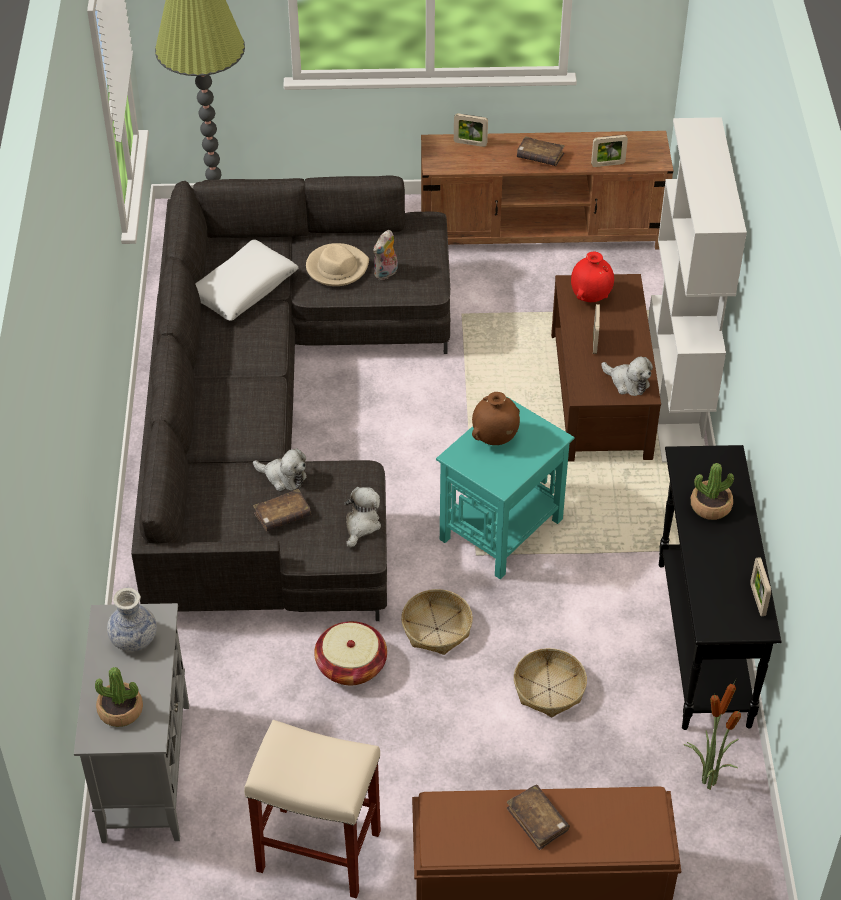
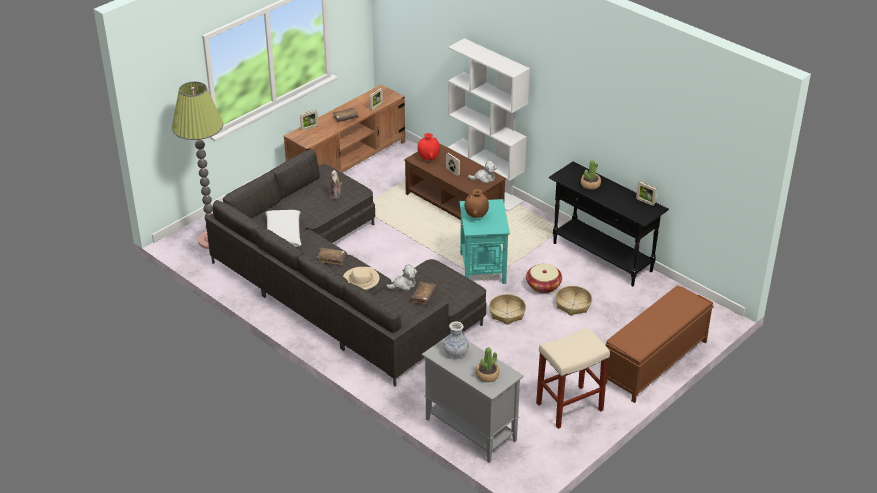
camera: 45 degrees left, 10 degrees down
(337, 267) = (312, 205): beige hat -> beige hat (361, 280)
(351, 665) = (494, 345): basket -> basket (543, 286)
(361, 525) = (458, 280): plush toy -> none
(537, 821) = (655, 321): brown book -> brown book (331, 259)
(707, 780) = (661, 295): potted plant -> none

